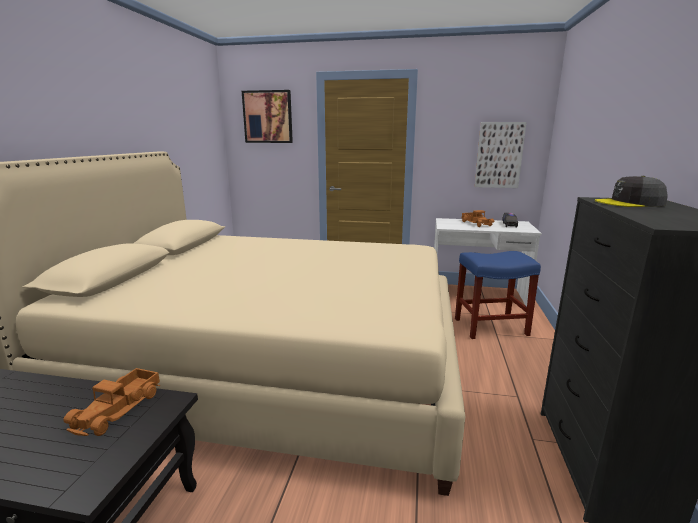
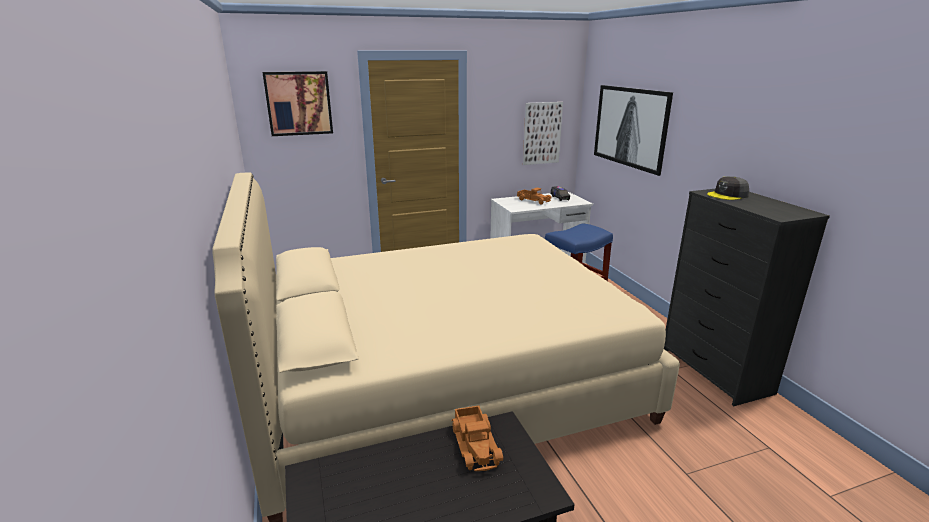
camera: 30 degrees left, 5 degrees up
(582, 141) = (630, 127): none -> picture

